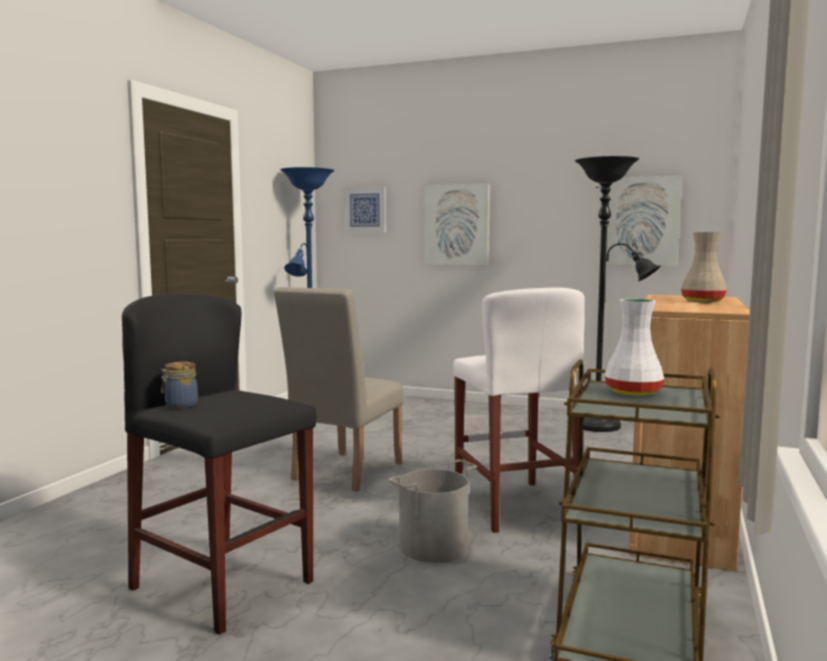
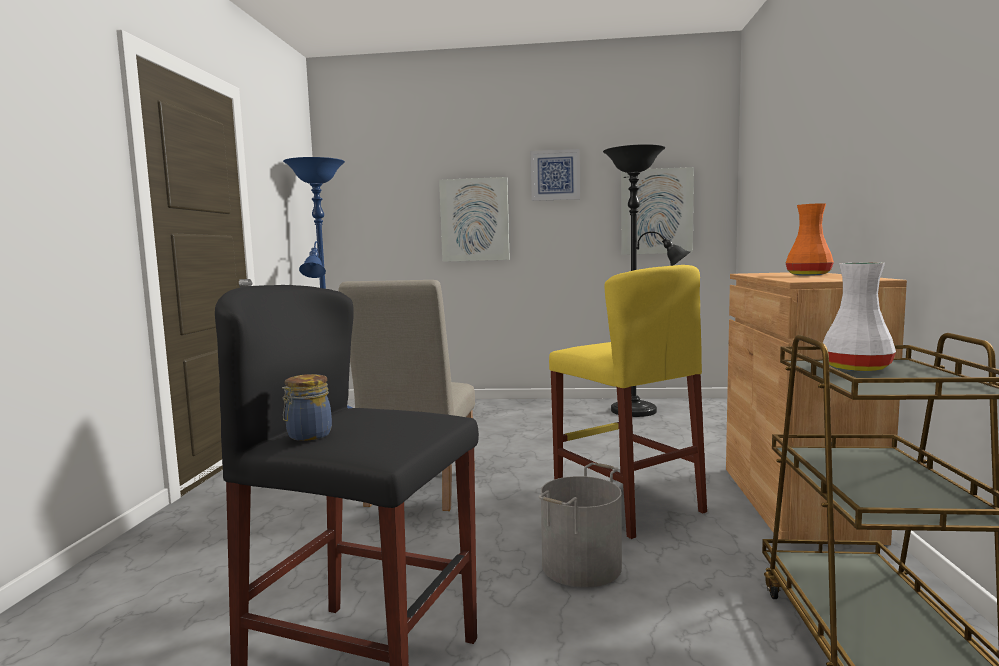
camera: 15 degrees left, 0 degrees up
(365, 210) = (374, 206): picture -> picture (555, 175)
(515, 505) = (627, 504): white stool -> yellow stool
(703, 301) = (808, 274): beige vase -> orange vase

